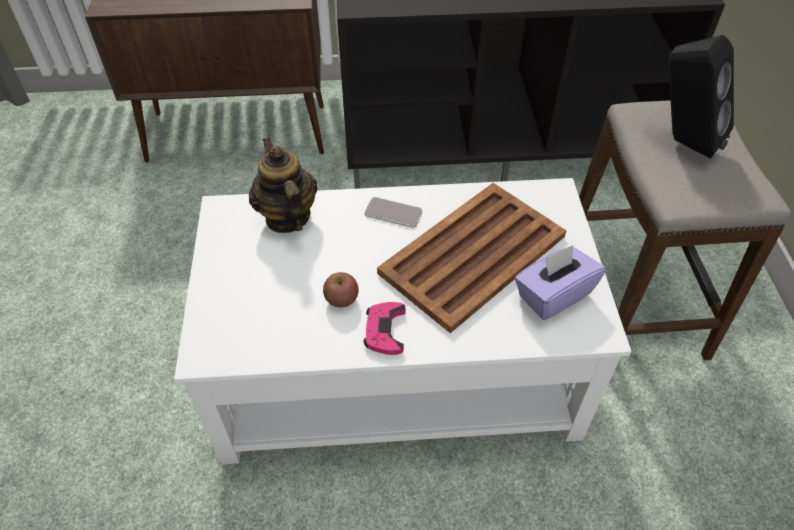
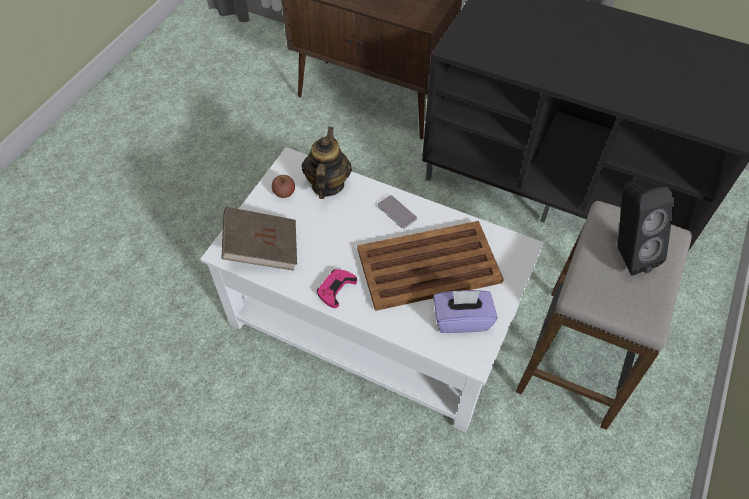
camera: 30 degrees right, 5 degrees up
(255, 327) = (262, 249): none -> brown book
(341, 299) = (324, 255): apple -> apple (284, 192)

